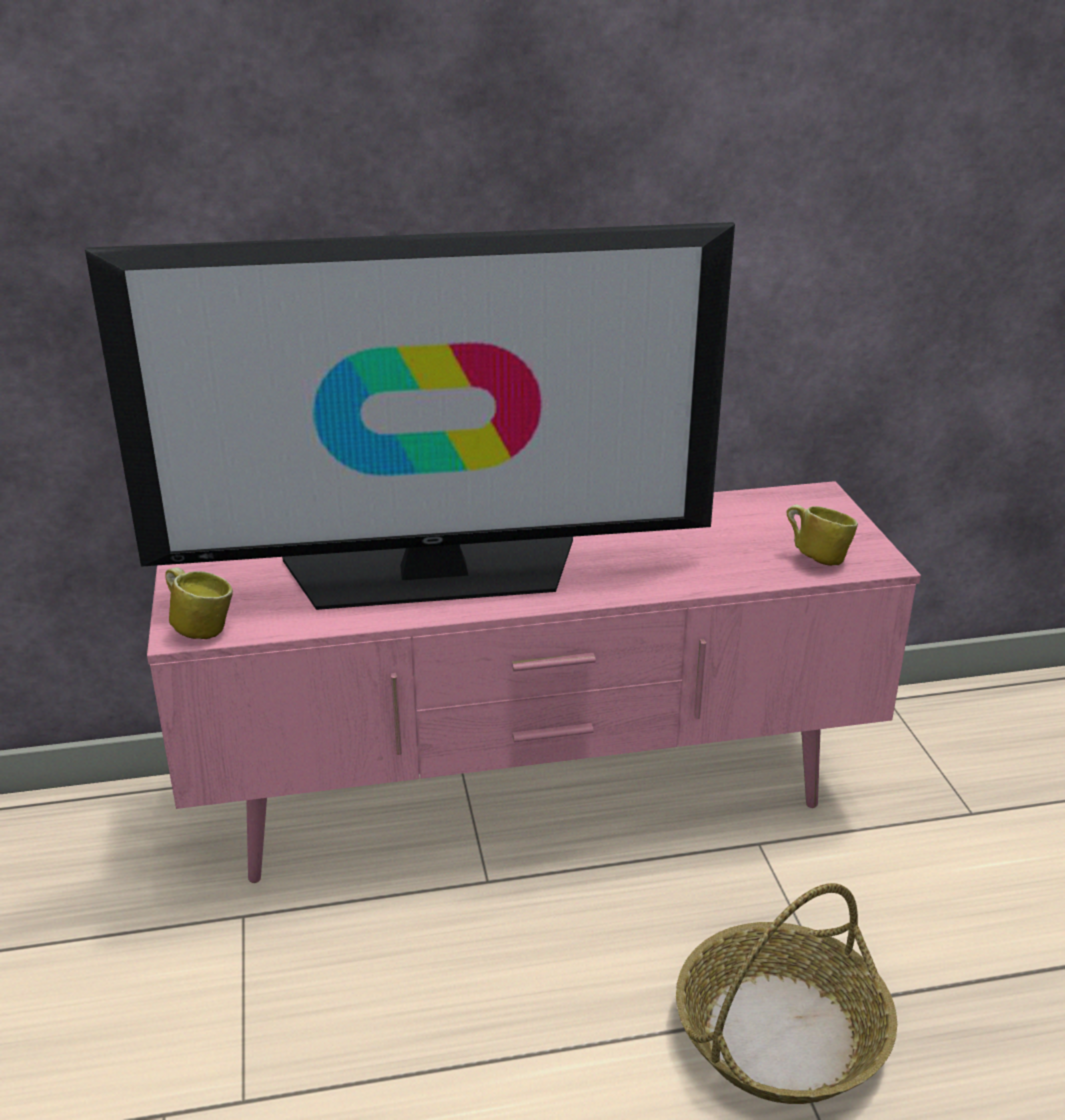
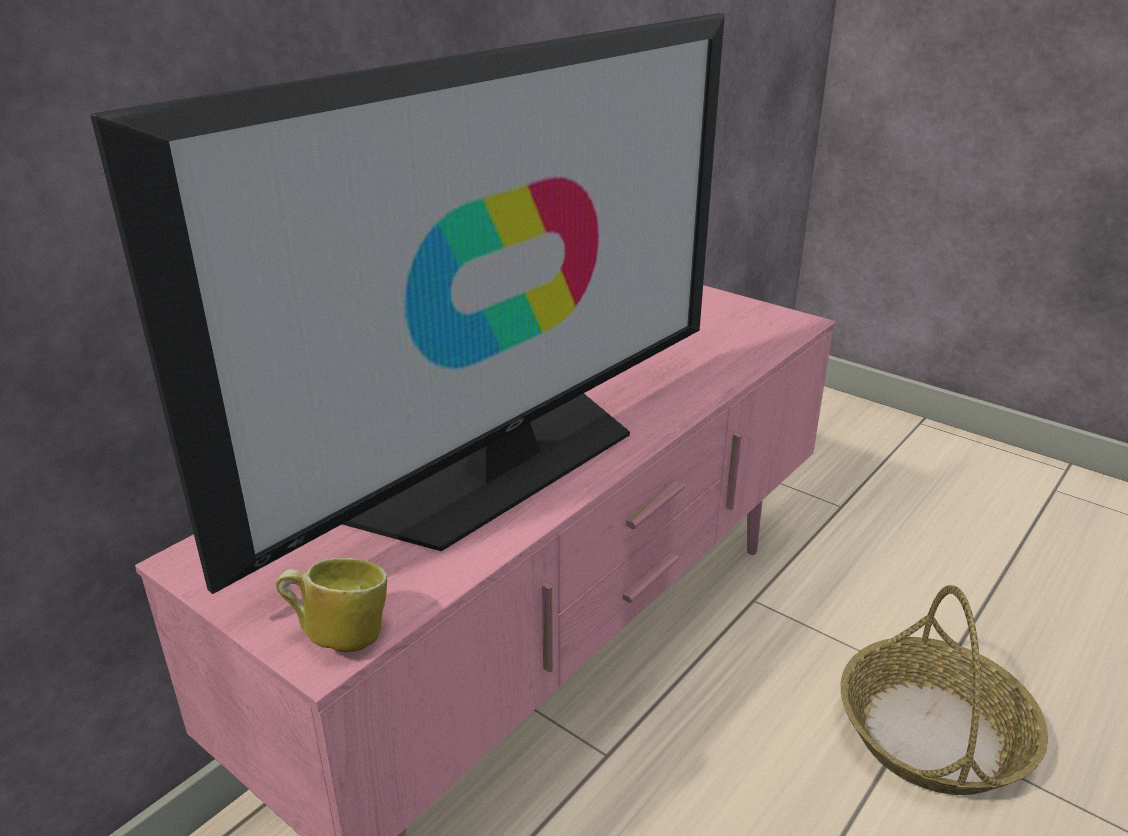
camera: 40 degrees left, 0 degrees up
(816, 558) = (760, 334): mug -> none

